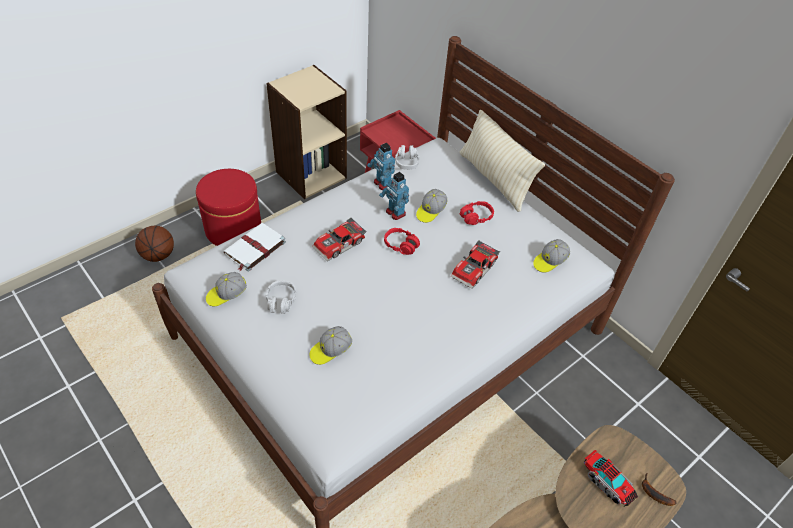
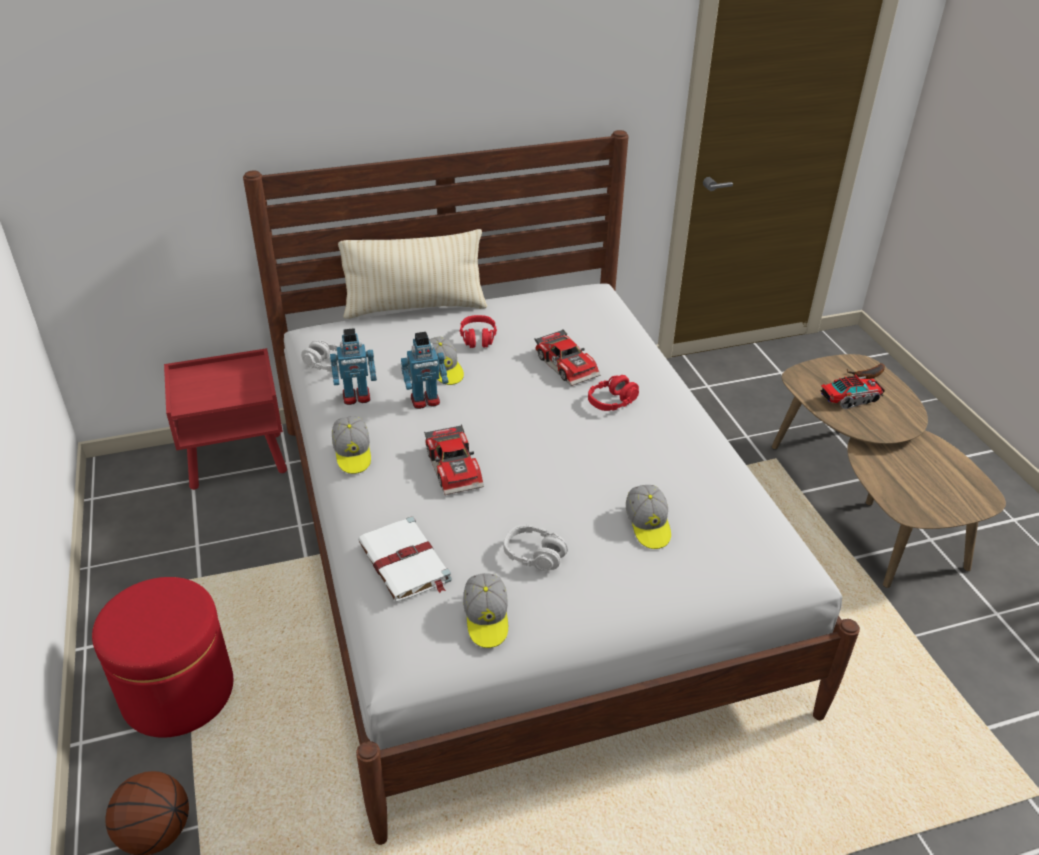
camera: 65 degrees left, 10 degrees down
(310, 174) = (132, 552): beige bookcase -> none
(401, 245) = (491, 412): red headphones -> red headphones (612, 401)
(550, 261) = (582, 310): cap -> cap (352, 454)

